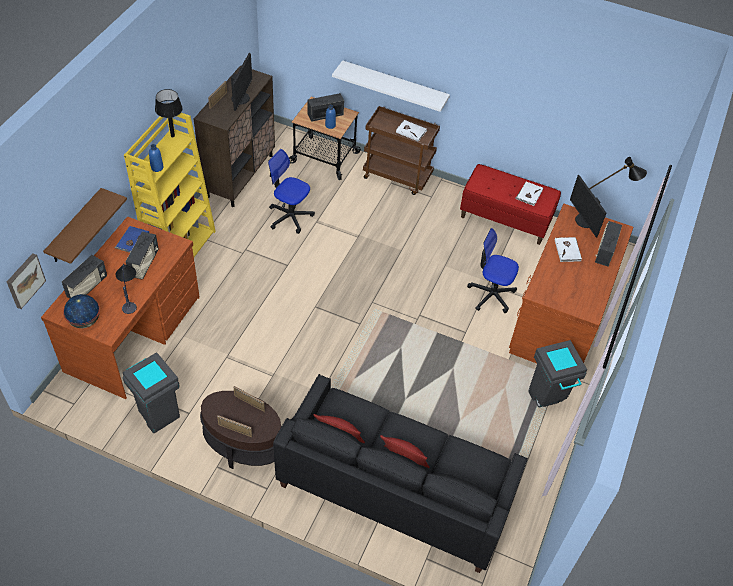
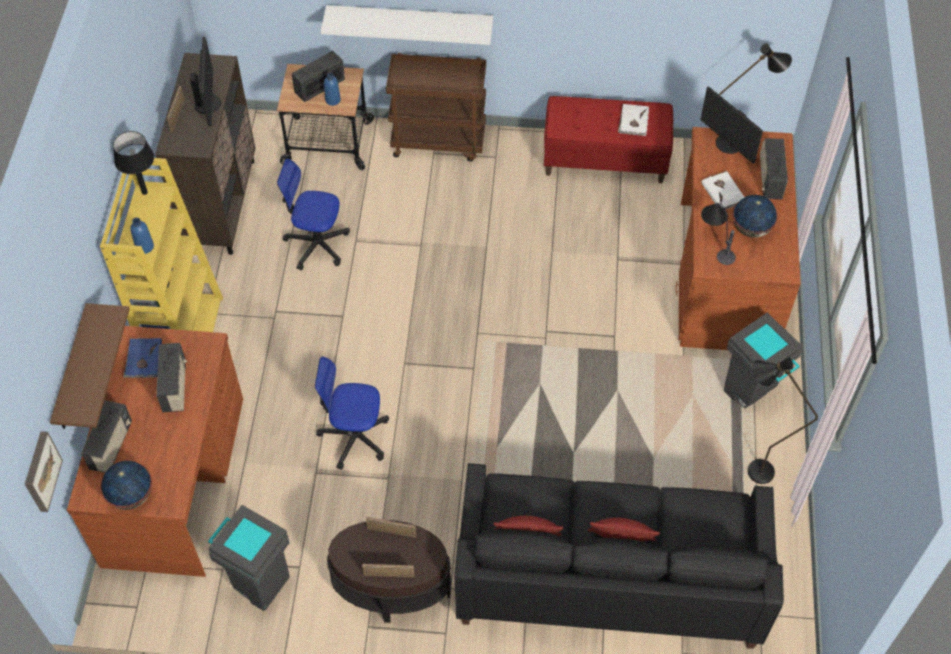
camera: 15 degrees left, 5 degrees up
(129, 296) = (176, 440): table lamp -> table lamp (715, 243)
(411, 131) = (449, 78): white book -> none
(491, 294) = (627, 273): office chair -> office chair (354, 437)
(526, 450) = (750, 470): none -> black floor lamp
(577, 279) = (750, 229): none -> globe

